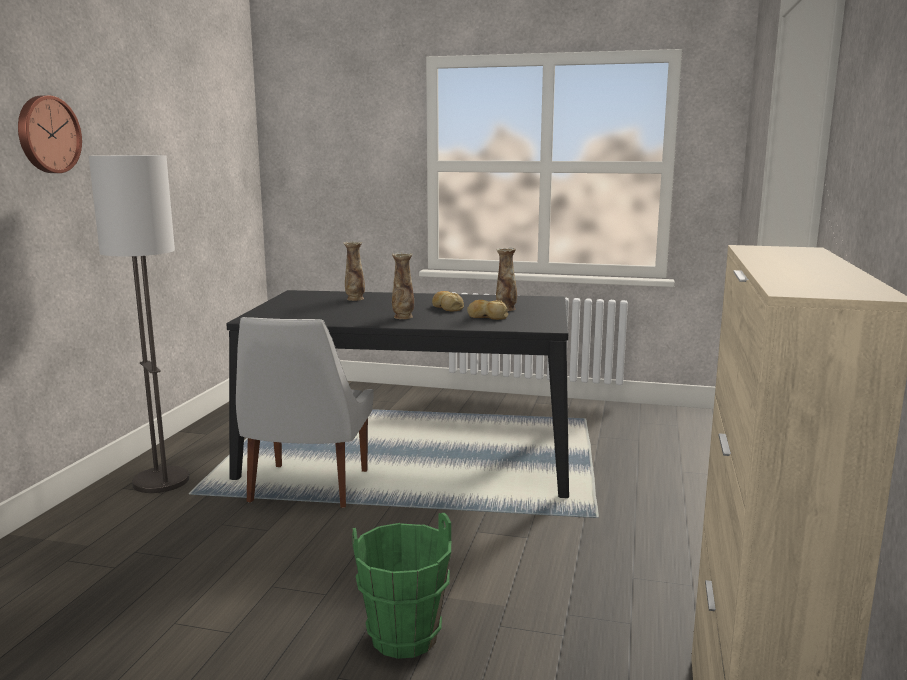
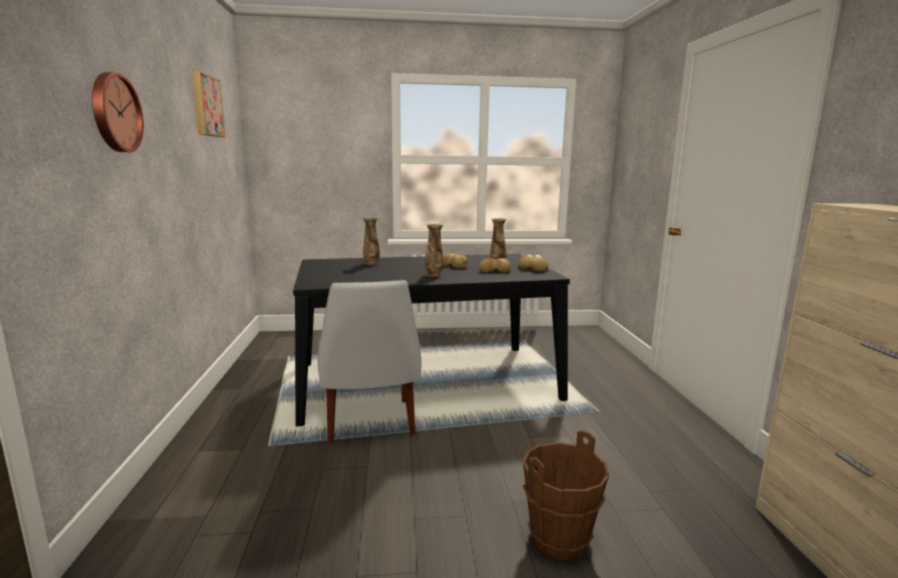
camera: 20 degrees left, 0 degrees up
(161, 481) = (232, 438): floor lamp -> none
(190, 112) = (206, 106): none -> picture
(404, 638) = (560, 539): green bucket -> brown bucket
(542, 317) = (532, 269): none -> bread

